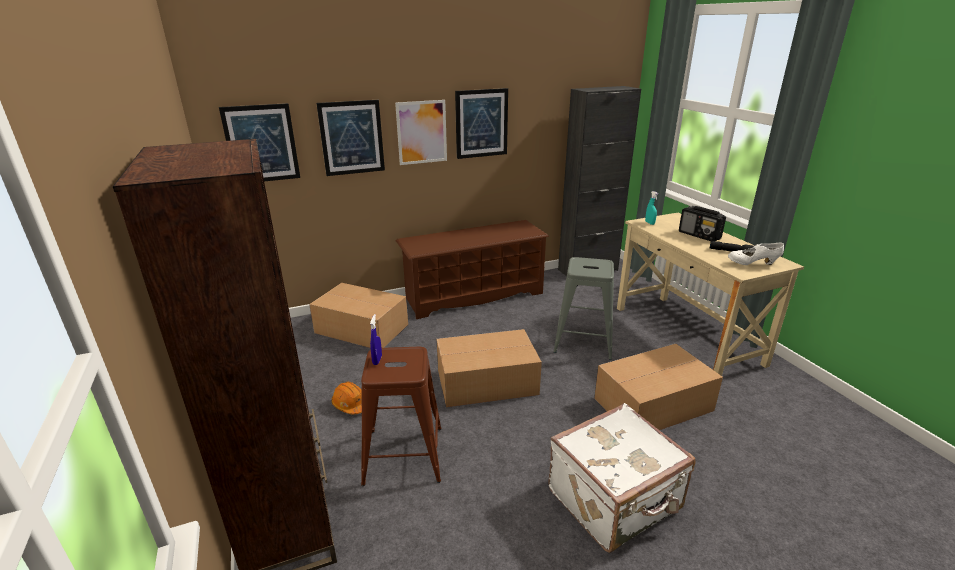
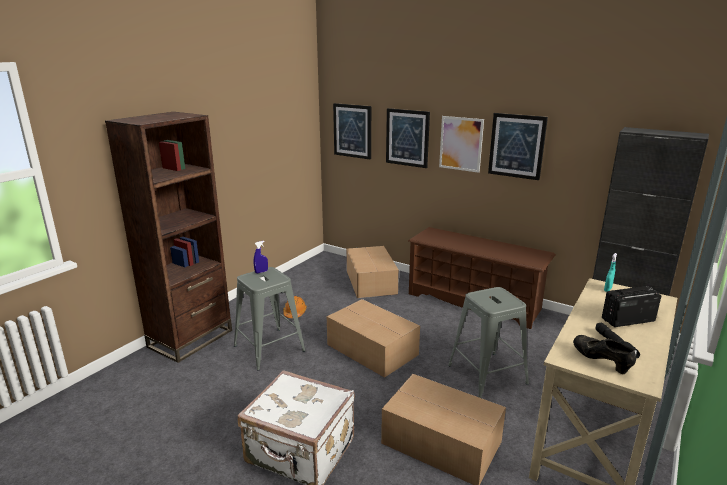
camera: 55 degrees right, 5 degrees down
(403, 455) = (268, 348): brown stool -> grey stool
(699, 235) = (627, 320): radio -> radio turned 60 degrees clockwise
(752, 264) = (601, 362): white shoe -> black shoe

